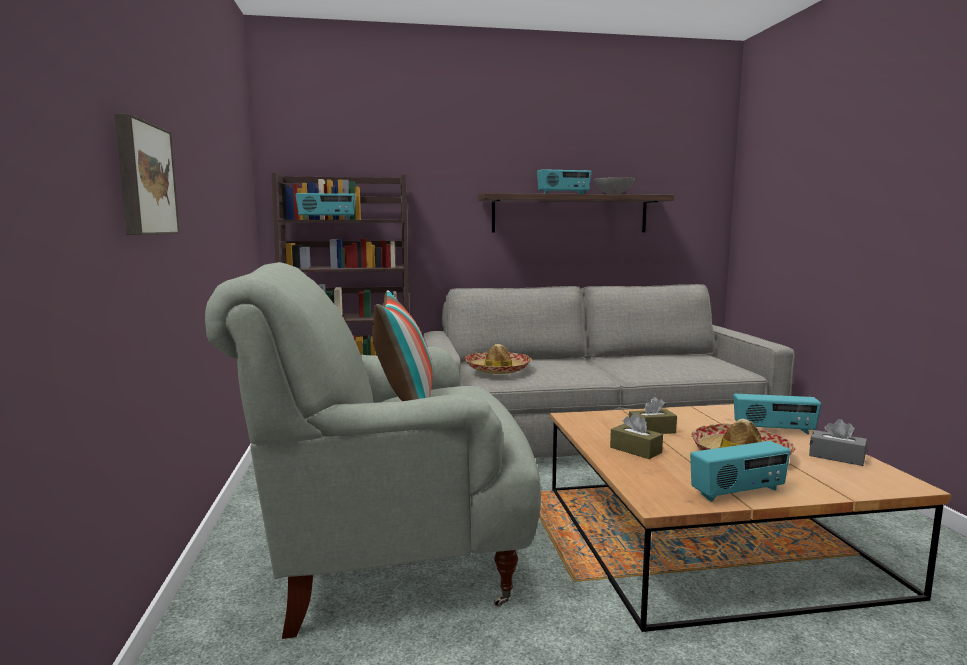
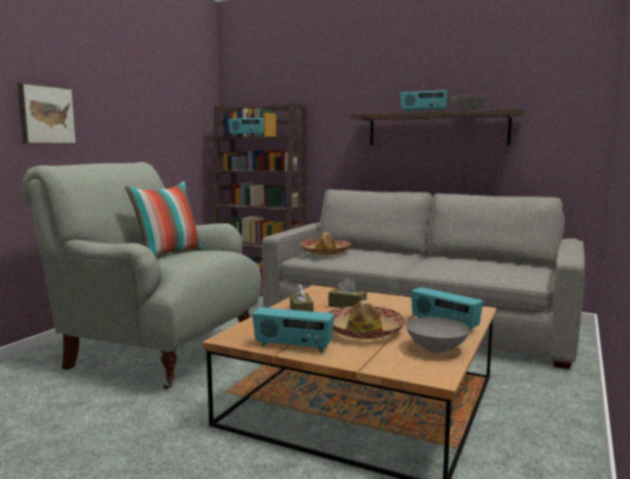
camera: 35 degrees right, 0 degrees up
(836, 457) = (437, 349): grey tissue box -> grey bowl

